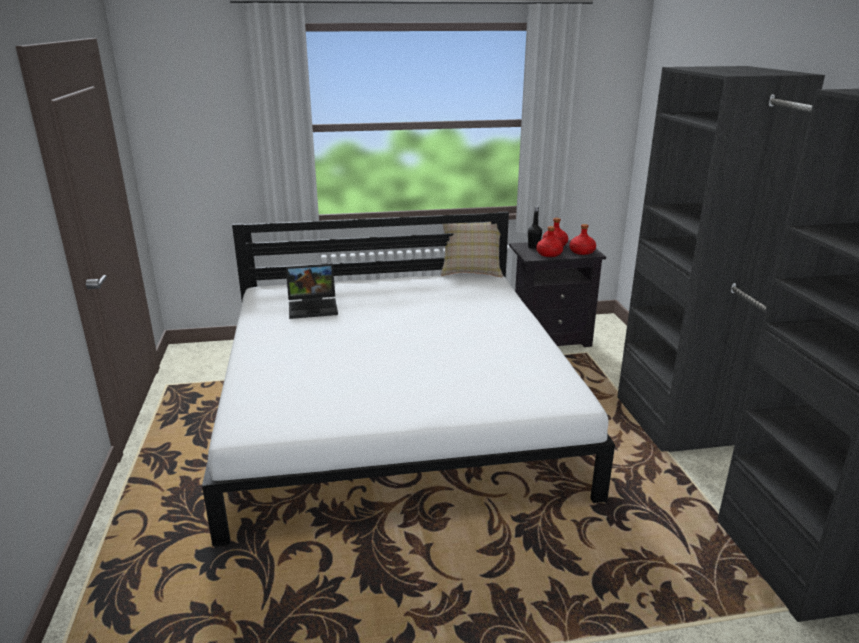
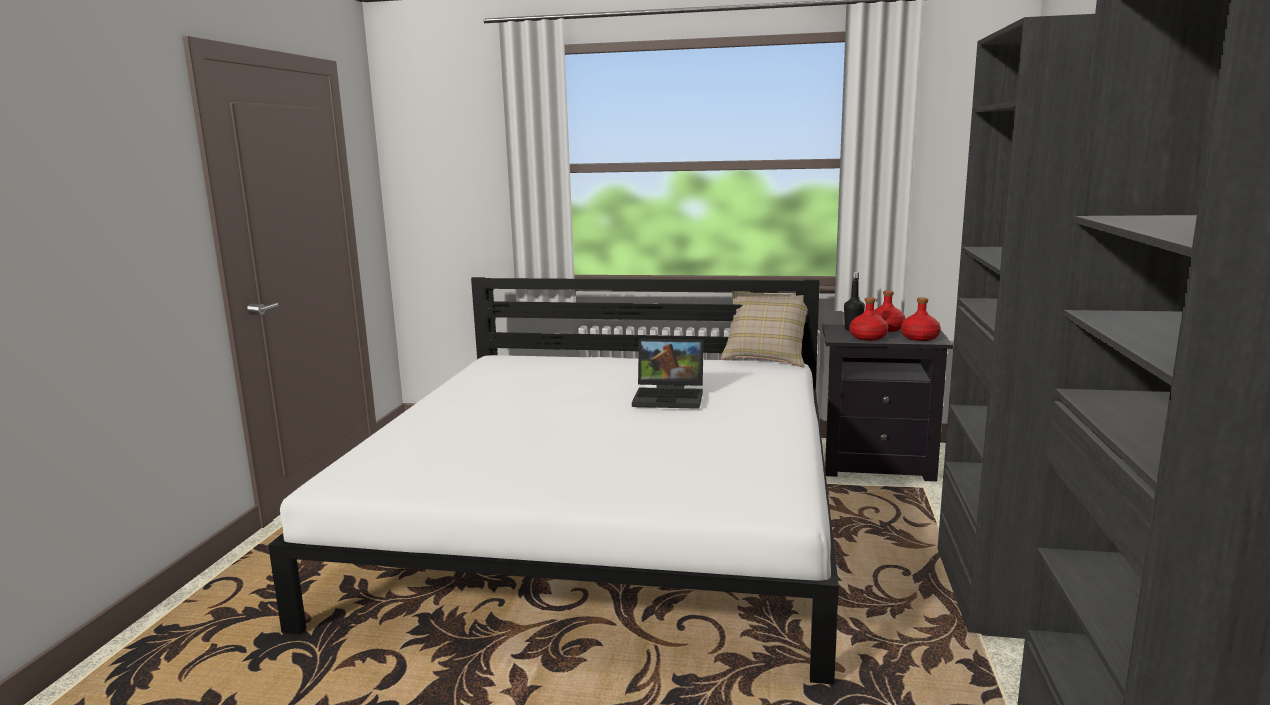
camera: 20 degrees right, 10 degrees down
(314, 307) = (535, 377): laptop -> laptop (671, 397)

